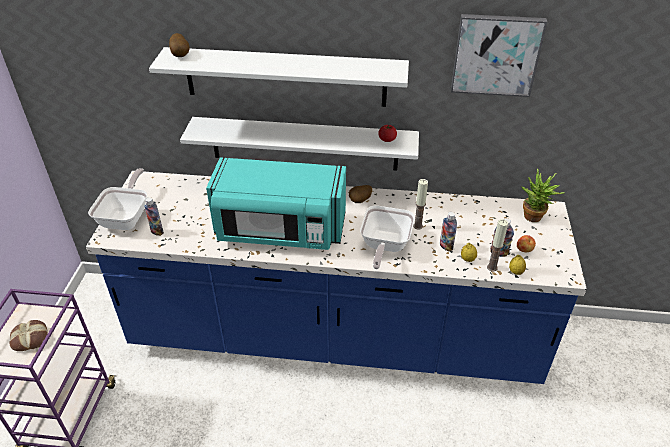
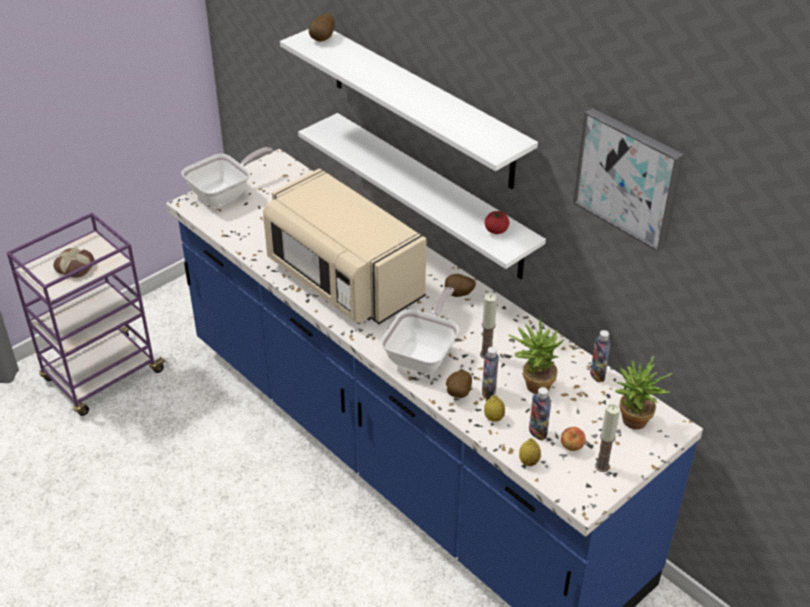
camera: 40 degrees right, 0 degrees up
(157, 231) = (235, 221): bottle -> bottle (597, 375)
(280, 230) = (343, 280): turquoise microwave -> beige microwave
(384, 246) = (424, 354): frying pan -> frying pan turned 150 degrees clockwise
(432, 258) = (457, 394): none -> potato
(462, 228) = (533, 384): none -> potted plant
(492, 267) = (509, 441): candle -> candle (602, 466)

